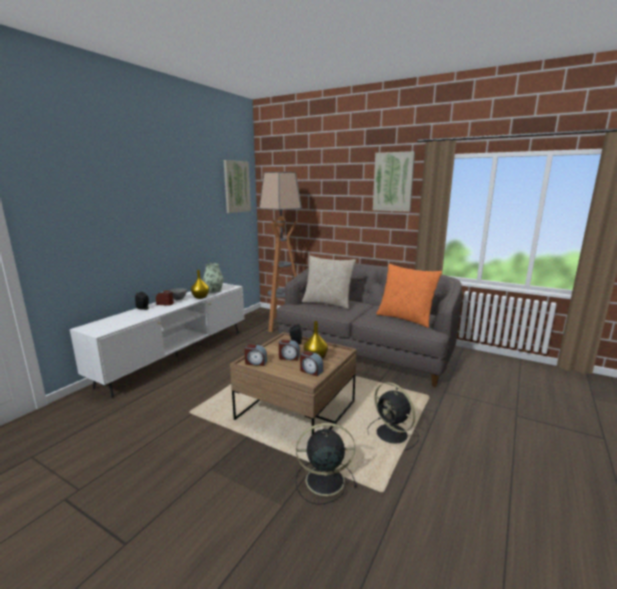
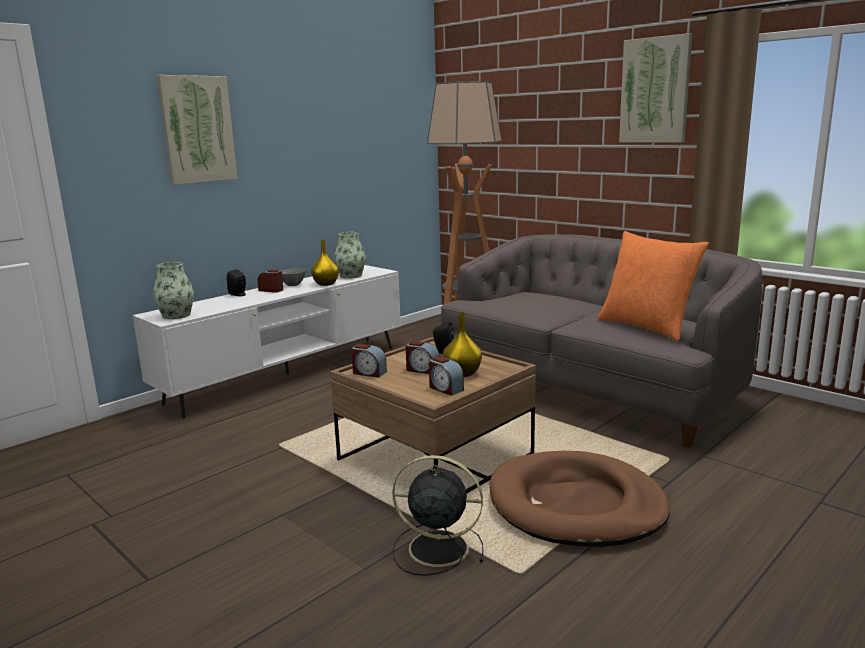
camera: 15 degrees right, 0 degrees up
(104, 328) = (176, 315): none -> vase
(236, 186) = (400, 110): picture -> picture (197, 129)
(327, 303) = (526, 300): beige pillow -> none
(393, 435) = (576, 505): black fan -> brown dog bed

